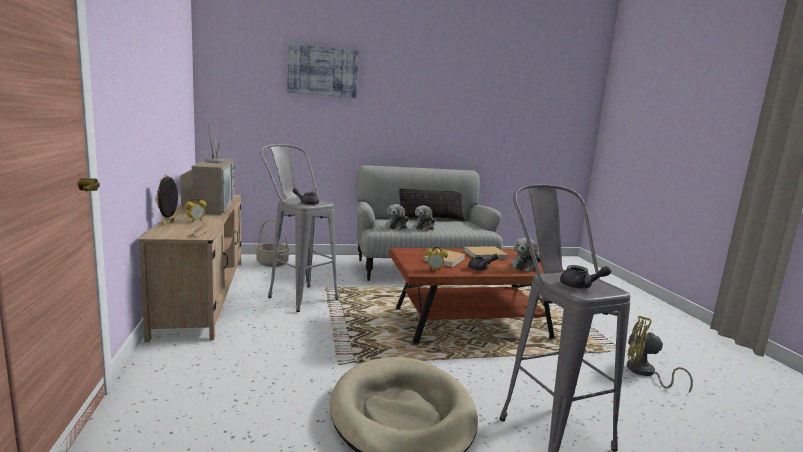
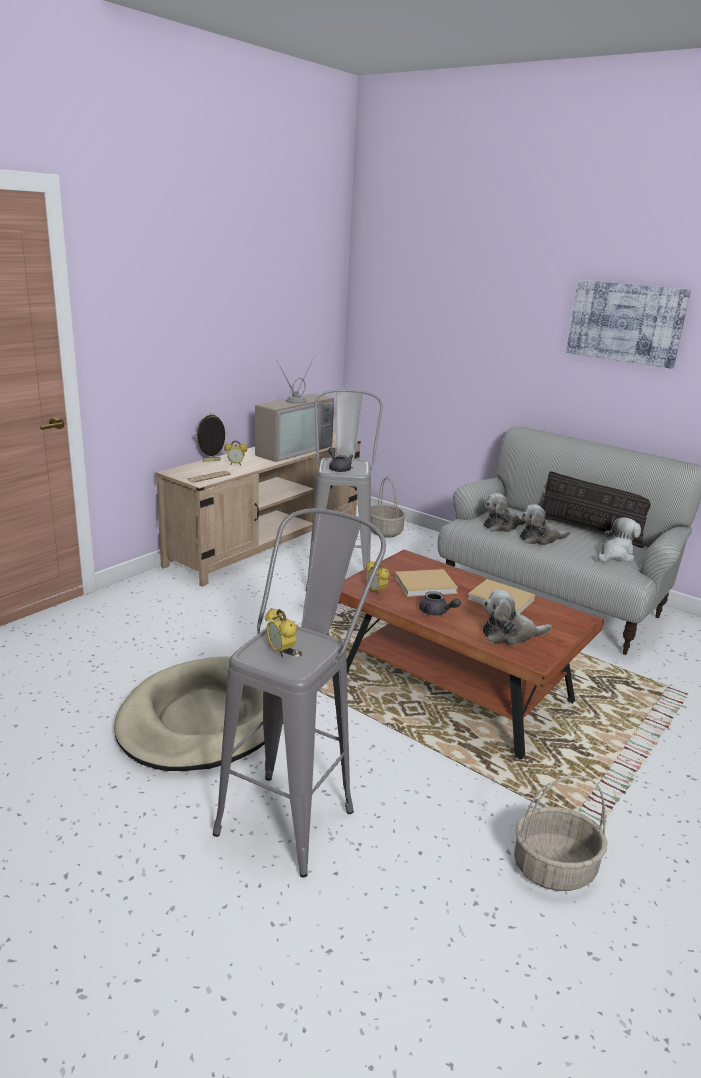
camera: 50 degrees right, 10 degrees up
(322, 71) = (483, 284): picture -> picture (625, 322)
(465, 226) = (615, 555): none -> plush toy
(580, 286) = (280, 651): grey teapot -> alarm clock
(645, 373) = (553, 869): yellow fan -> basket

